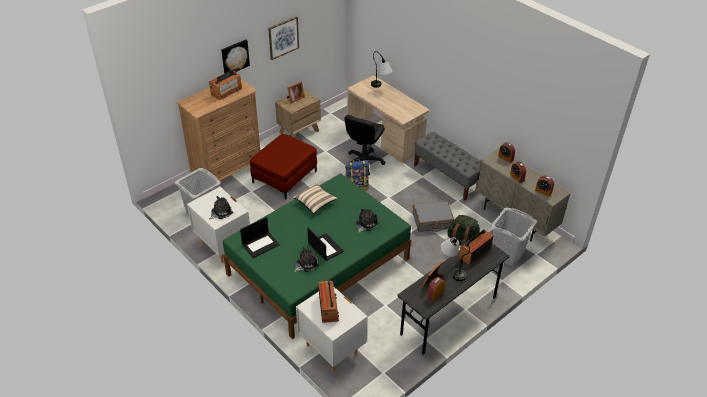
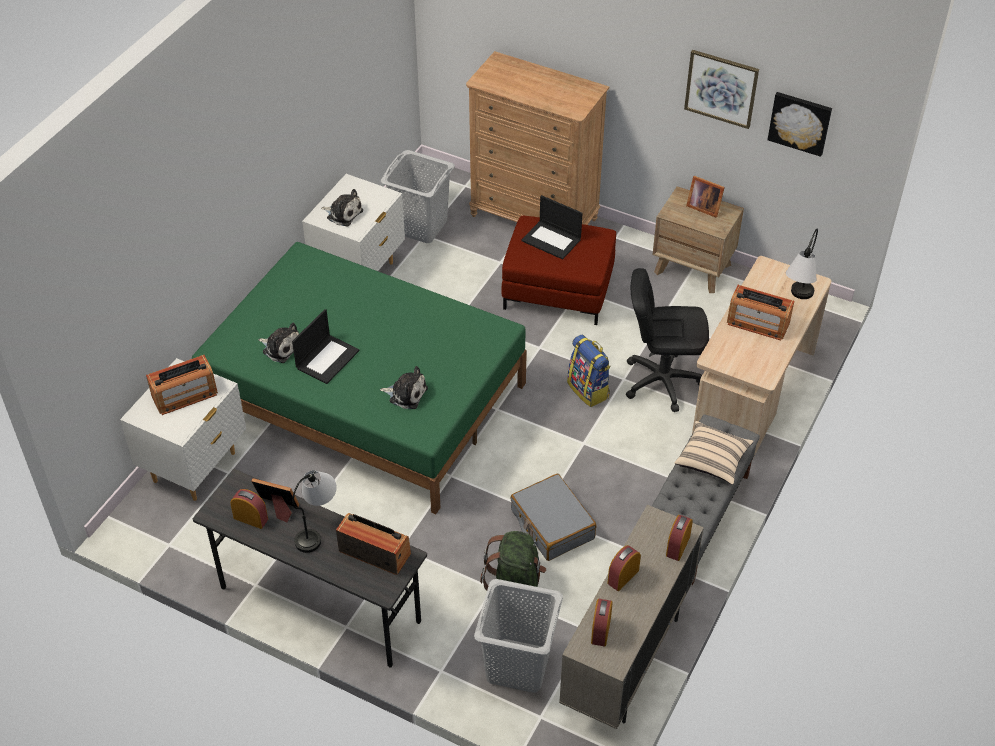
camera: 70 degrees right, 5 degrees up
(226, 91) = (555, 90): radio -> radio (757, 323)
(234, 57) = (614, 54): picture -> picture (800, 122)
(260, 244) = (302, 284): laptop -> laptop (552, 240)
(315, 202) = (429, 316): beige pillow -> beige pillow (712, 460)

